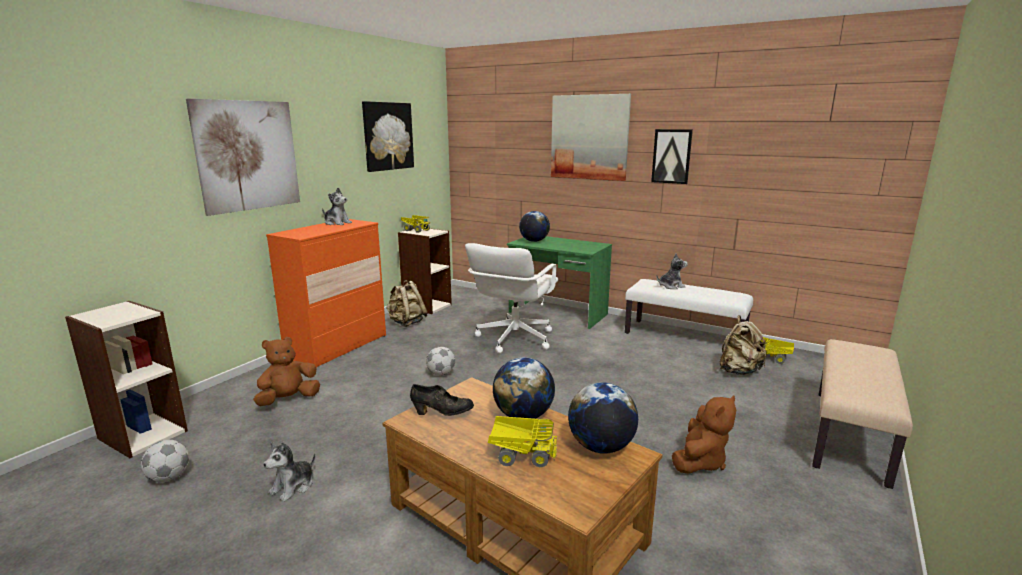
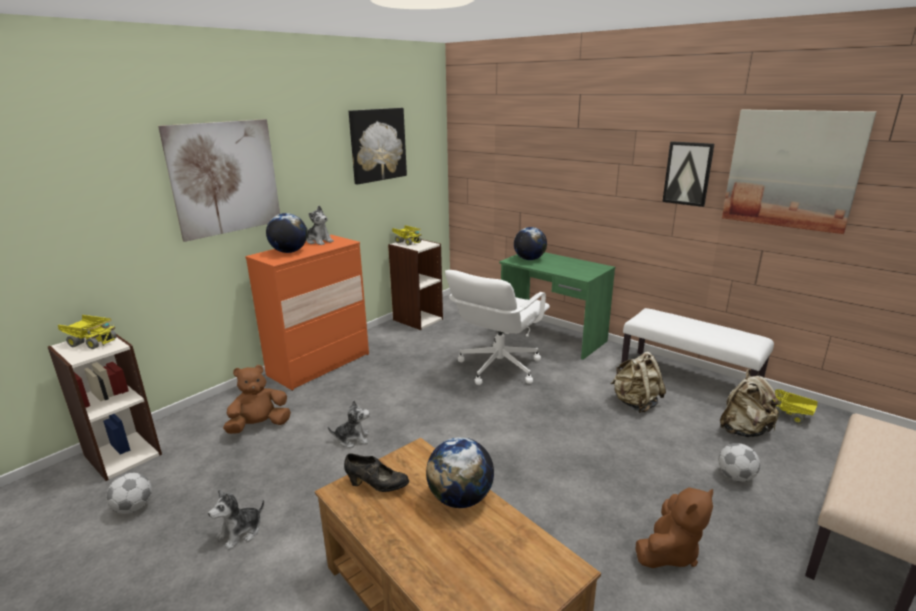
camera: 10 degrees right, 5 degrees up
(407, 323) = (393, 339): beige backpack -> beige backpack (635, 403)
(441, 374) = (413, 406): football -> football (735, 476)
(521, 455) = (443, 554): toy truck -> toy truck (92, 342)
(589, 137) = (595, 147): picture -> picture (792, 169)
(601, 447) = (533, 554): globe -> globe (289, 252)
(670, 286) = (676, 321): plush toy -> plush toy (352, 439)

